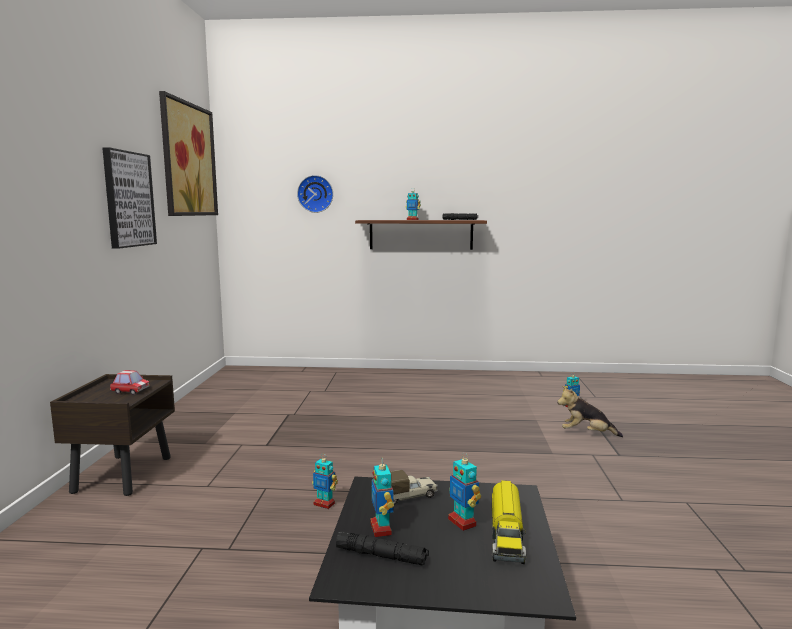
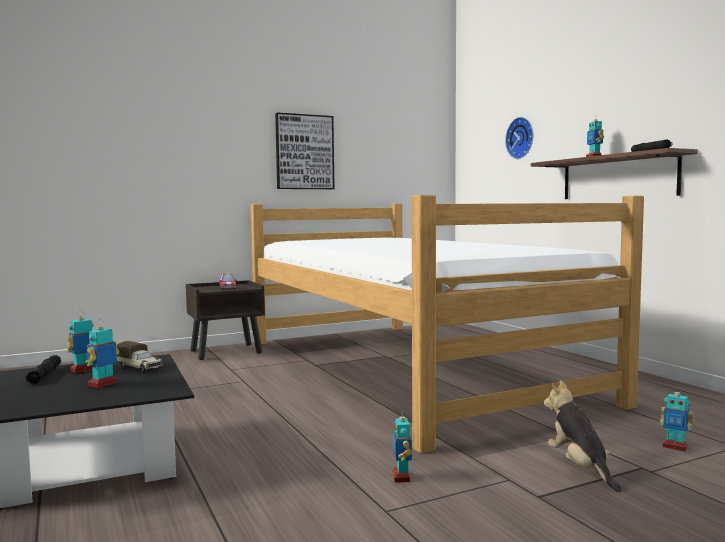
camera: 60 degrees right, 5 degrees down
(188, 160) = (404, 118): picture -> none
(324, 504) = (235, 399): toy robot -> toy robot (401, 477)
(339, 418) = (406, 368): none -> bed
(506, 533) = (88, 396): toy truck -> none

